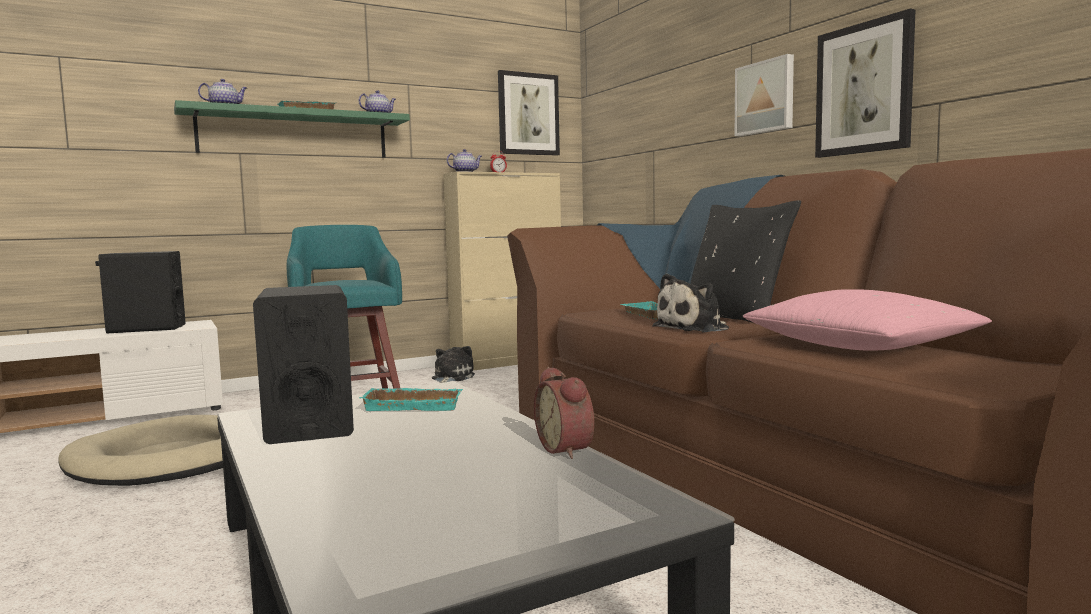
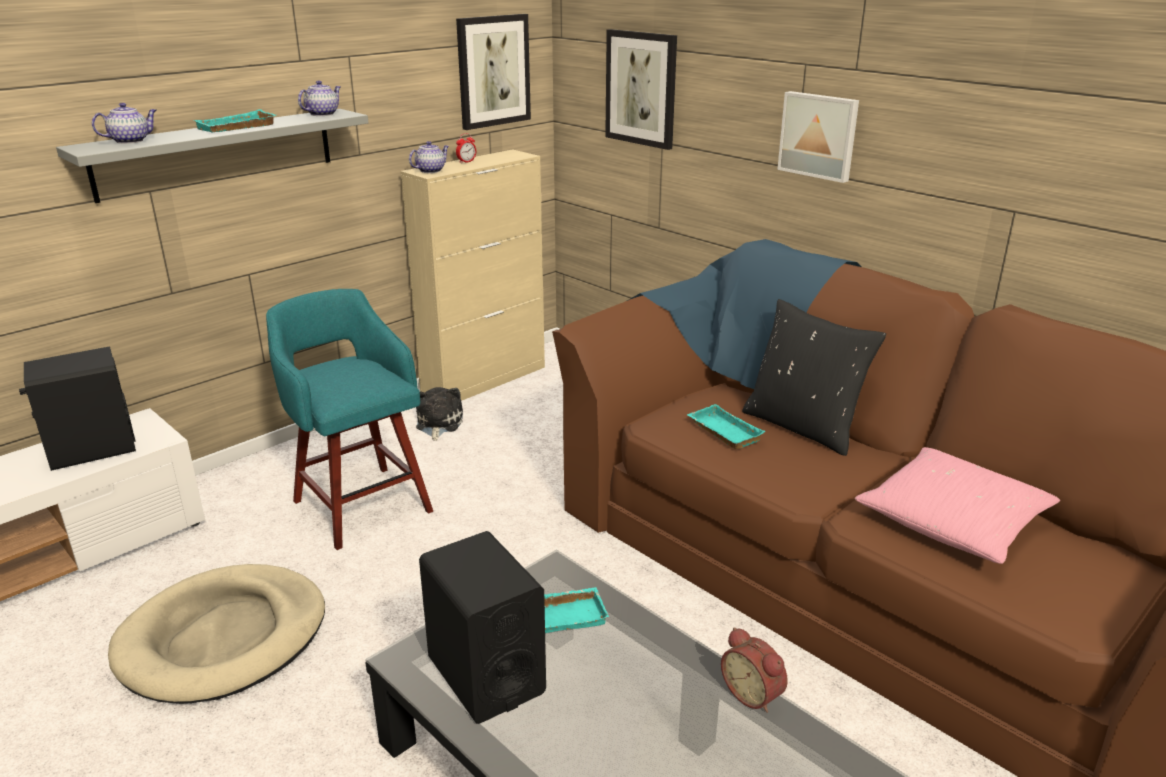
camera: 15 degrees left, 20 degrees up
(295, 134) = (216, 153): green shelf -> grey shelf
(694, 328) = (789, 477): plush toy -> none
(864, 89) = (937, 170): picture -> picture (641, 88)

